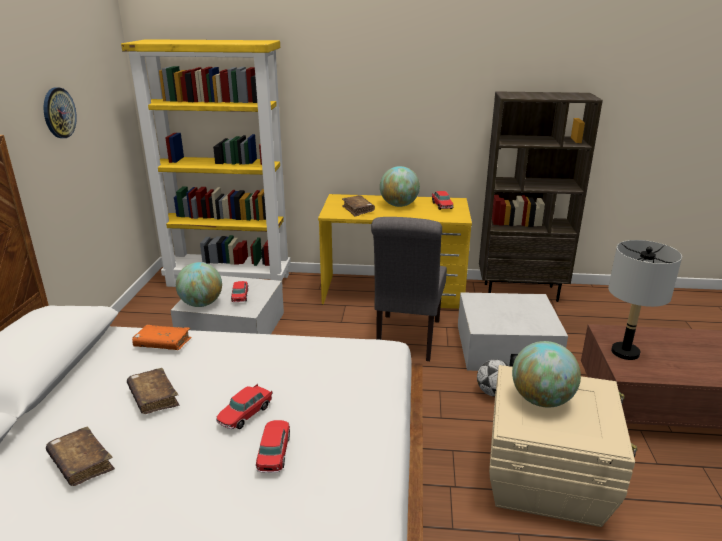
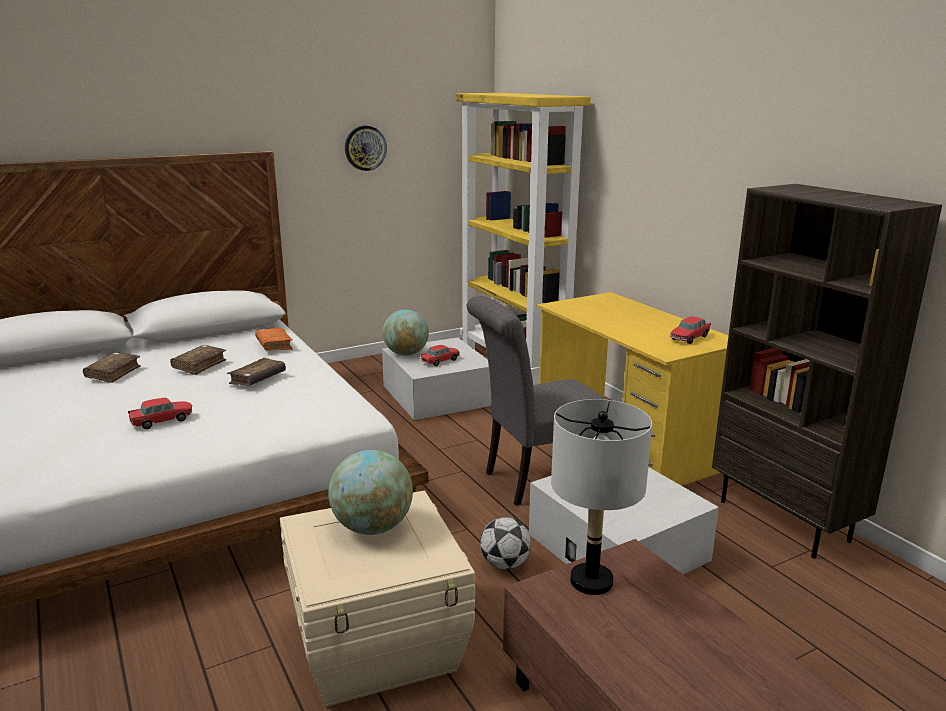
camera: 55 degrees right, 5 degrees down
(245, 414) = (203, 397): toy car -> none
(358, 210) = (591, 311): brown book -> brown book (257, 379)
(399, 205) = (643, 321): globe -> none

